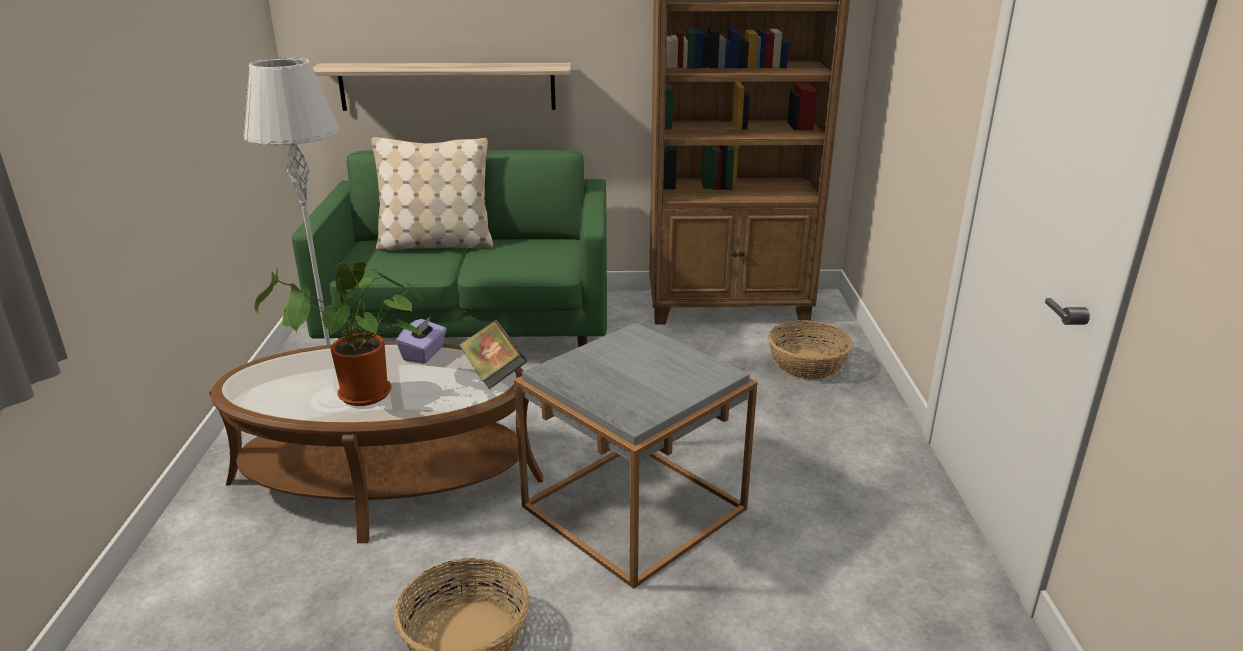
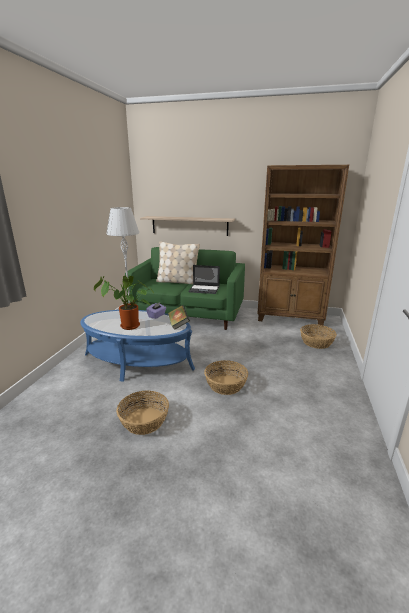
camera: 15 degrees right, 5 degrees down
(385, 480) = (137, 361): brown coffee table -> blue coffee table
(518, 261) = (204, 289): none -> laptop
(634, 508) = (225, 385): grey side table -> basket

